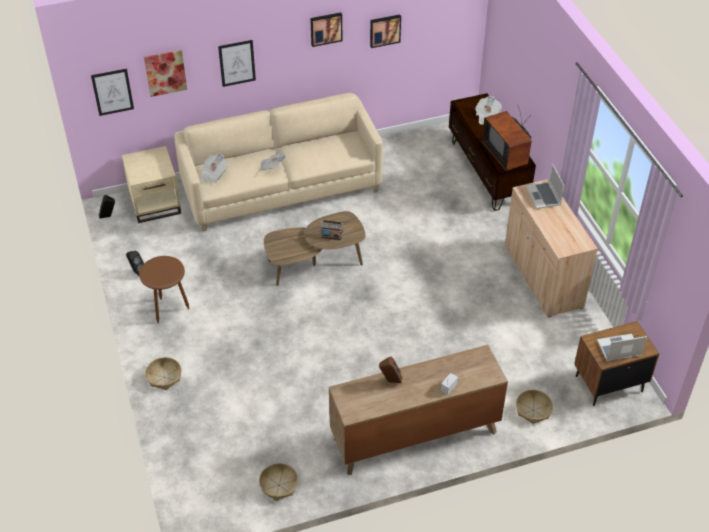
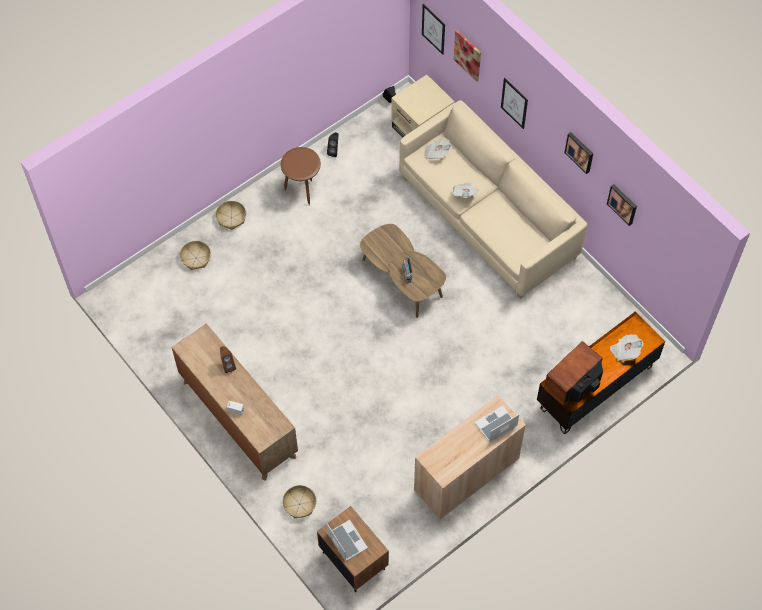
camera: 70 degrees right, 15 degrees up
(278, 485) = (157, 337): basket -> basket (196, 258)

